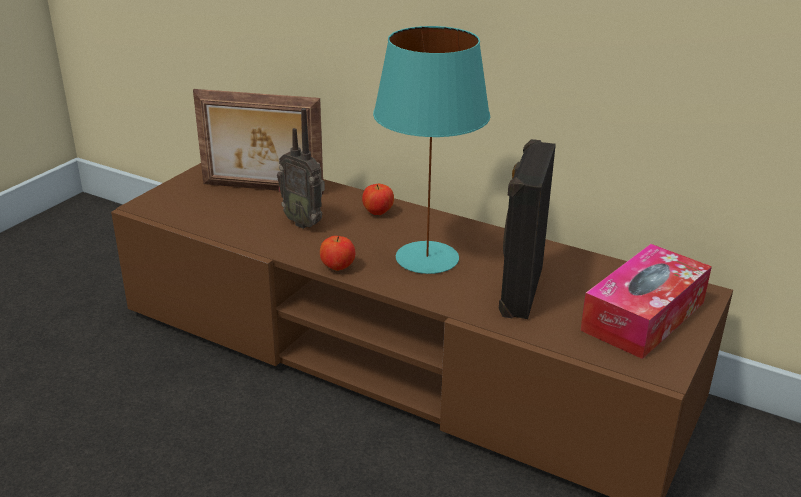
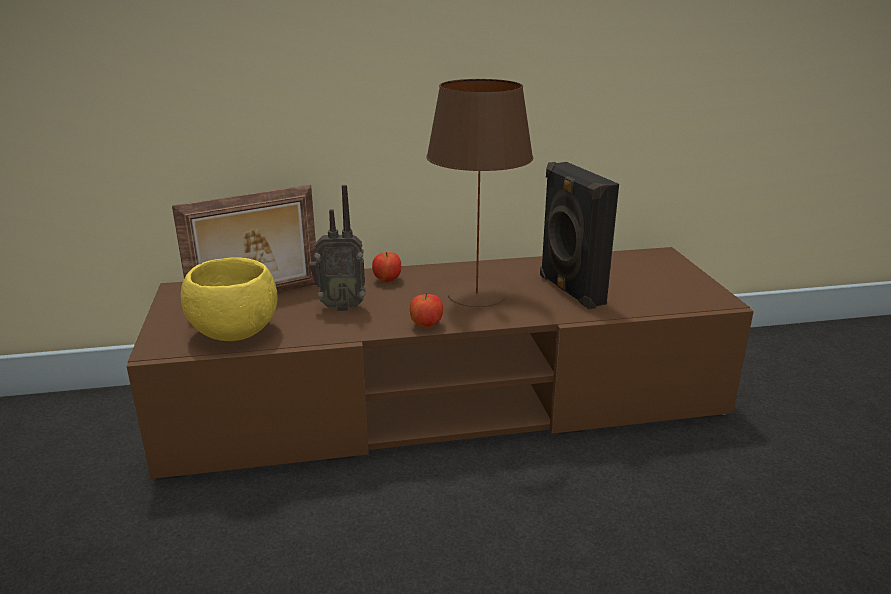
camera: 40 degrees left, 5 degrees down
(203, 214) = (235, 333): none -> yellow bowl
(427, 258) = (477, 295): turquoise table lamp -> brown table lamp
(643, 316) = (659, 277): tissue box -> none

